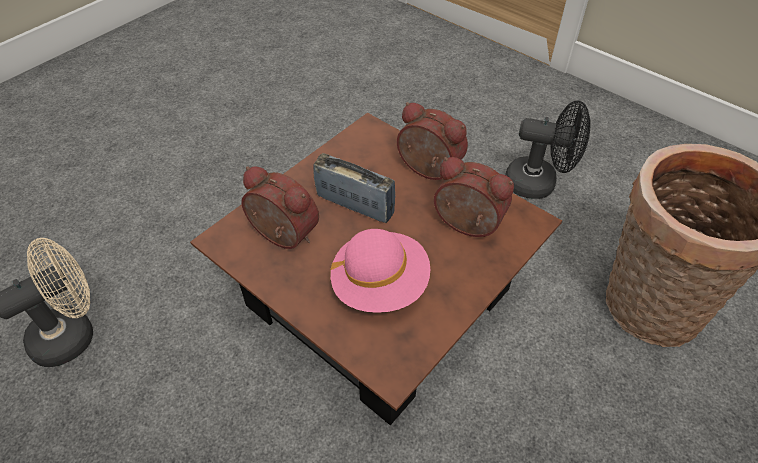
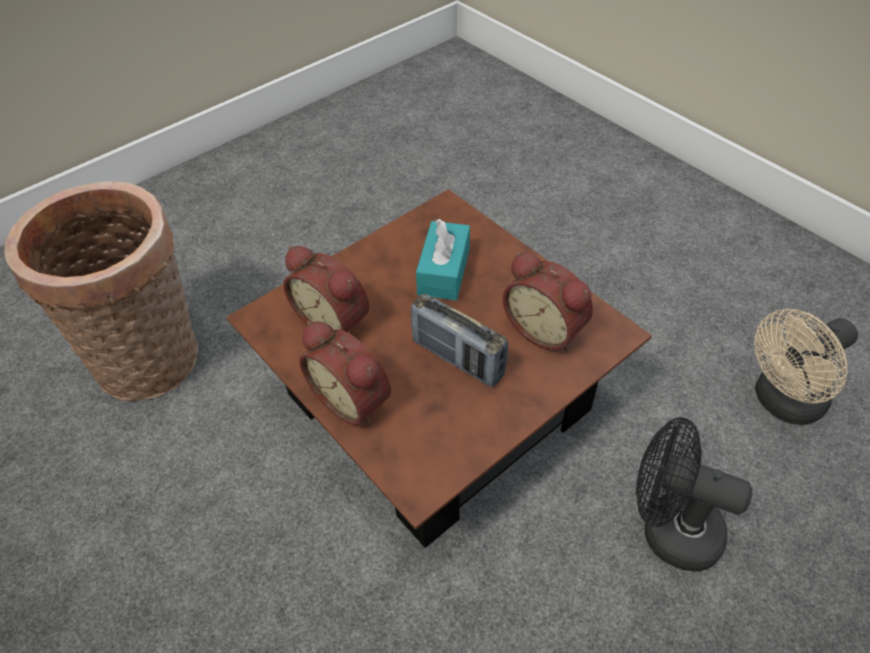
camera: 170 degrees left, 0 degrees up
(380, 284) = (444, 271): pink hat -> turquoise tissue box
(539, 183) = (160, 551): black fan -> black fan (668, 529)

